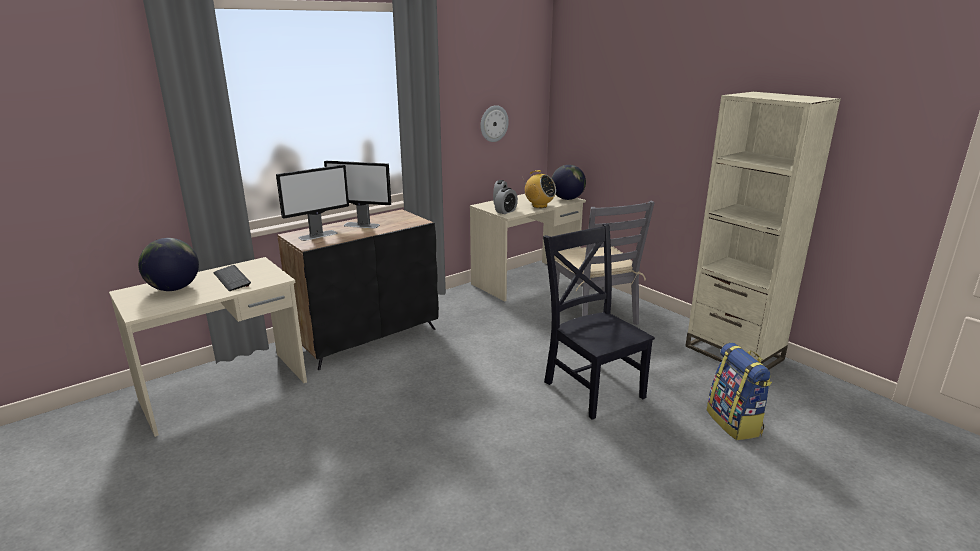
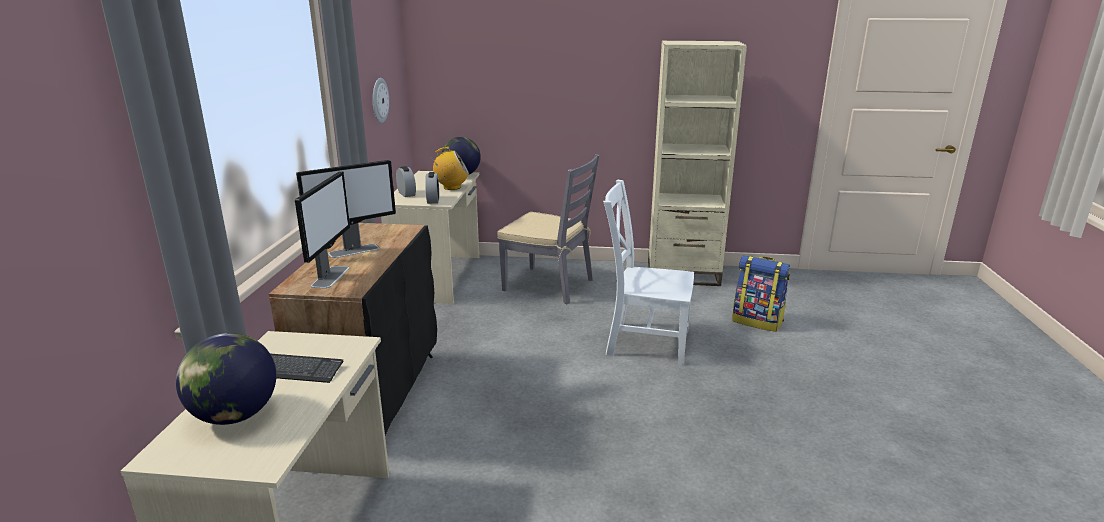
camera: 45 degrees left, 0 degrees up
(591, 387) = (643, 341): black chair -> white chair

